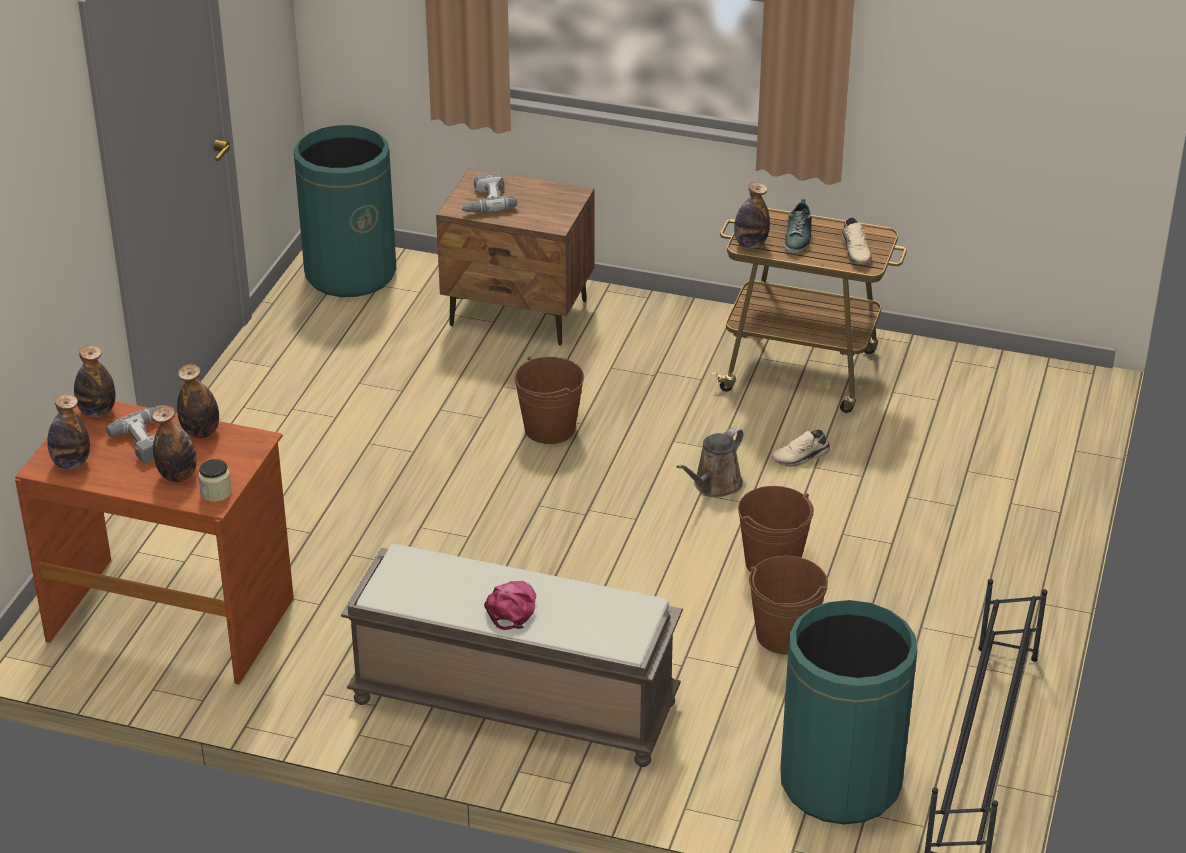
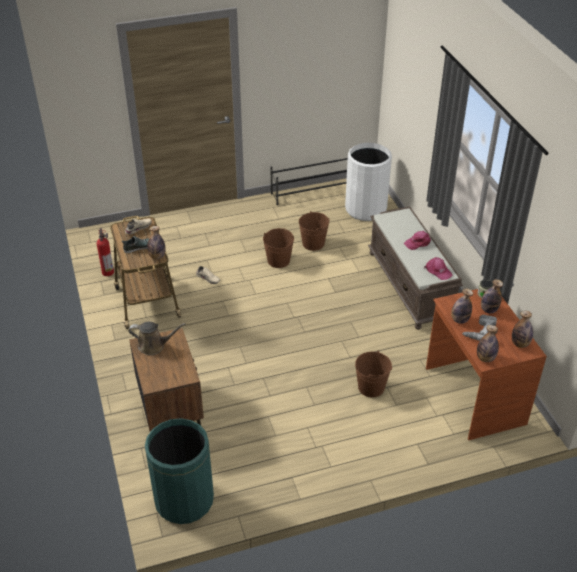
camera: 125 degrees left, 5 degrees up
(403, 586) = (438, 271): none -> pink cap
(484, 201) = (173, 370): power drill -> none
(549, 429) = (252, 354): brown bucket -> brown bucket (371, 387)
(714, 485) = (247, 292): brown watering can -> brown watering can (154, 346)
(840, 783) = (366, 209): green trash can -> white trash can
(931, 357) = (108, 271): none -> fire extinguisher

